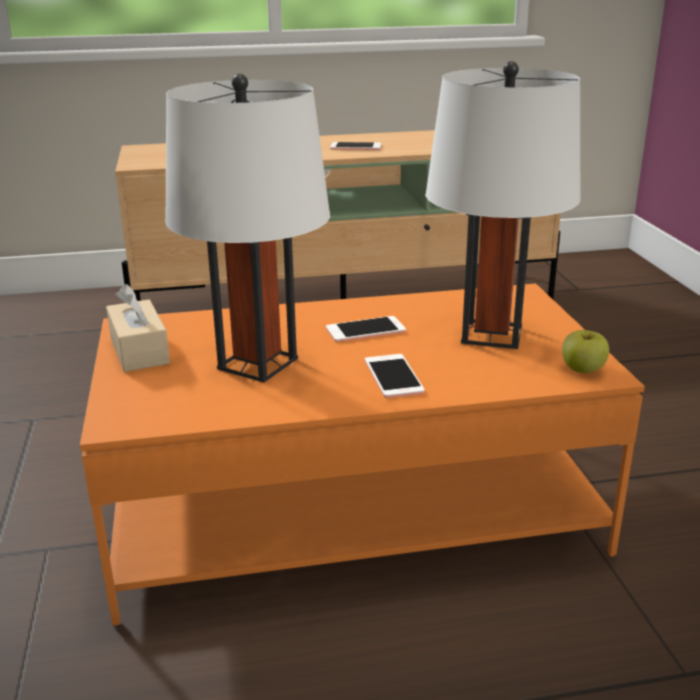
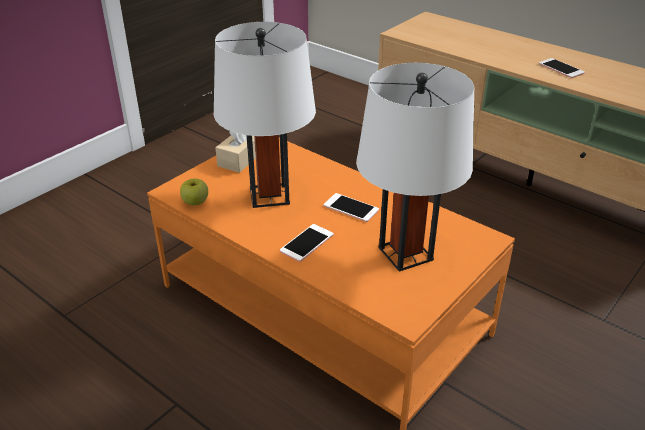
camera: 50 degrees right, 10 degrees up
(583, 369) = (403, 308): apple -> apple (195, 202)

